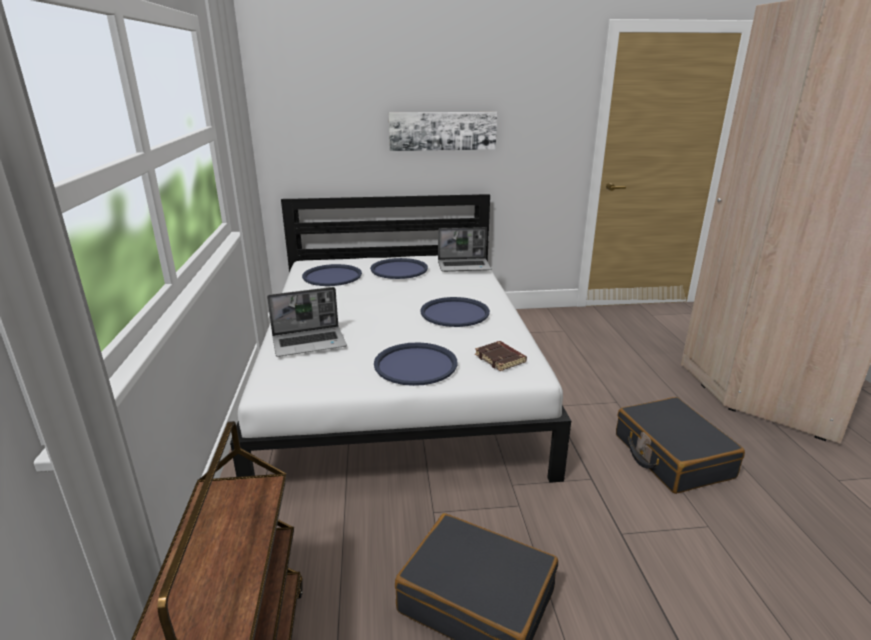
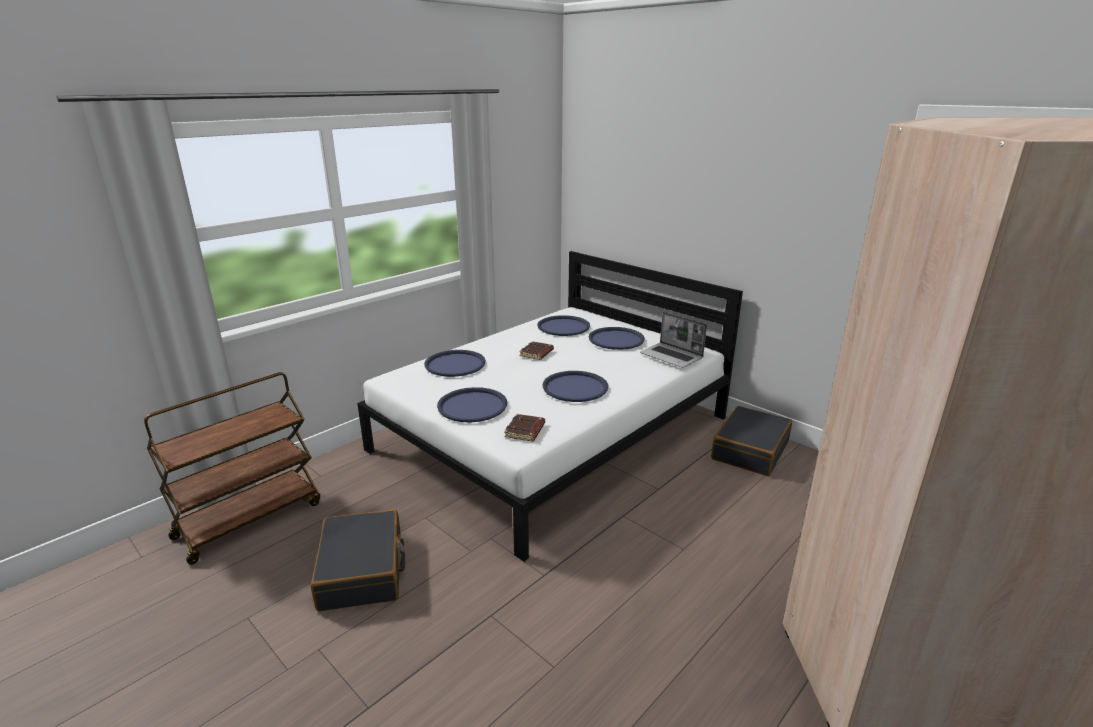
camera: 50 degrees right, 0 degrees up
(310, 342) = (455, 364): laptop -> blue tray
(363, 303) = (537, 353): none -> brown book
(442, 131) = (706, 214): picture -> none
(671, 456) = (636, 613): black suitcase -> black suitcase (749, 450)

